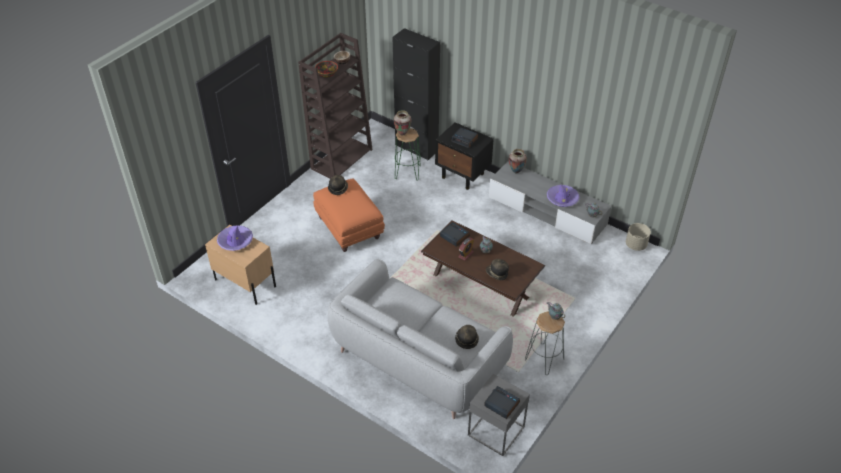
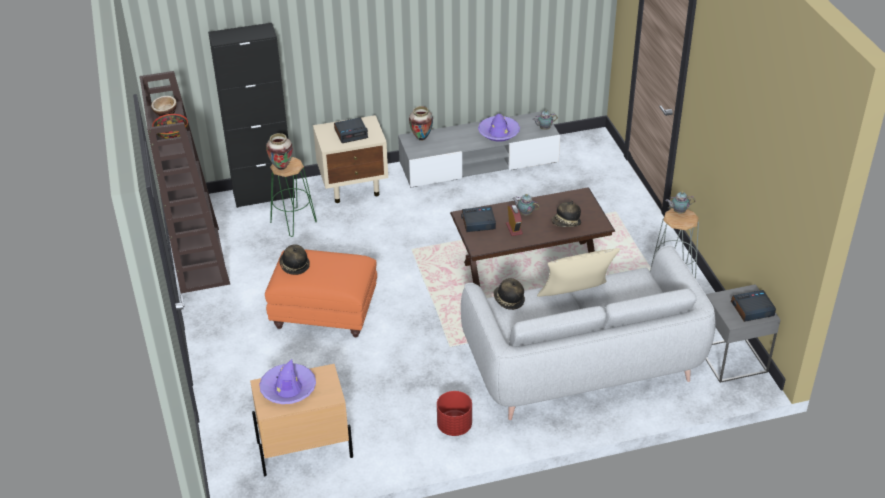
camera: 50 degrees left, 5 degrees down
(314, 331) = (454, 426): none -> red planter
(431, 314) = (576, 296): none -> beige pillow
(463, 176) = (354, 187): black nightstand -> beige nightstand
(466, 339) = (638, 290): hat -> hat (508, 300)
(635, 245) = (590, 137): beige planter -> none

